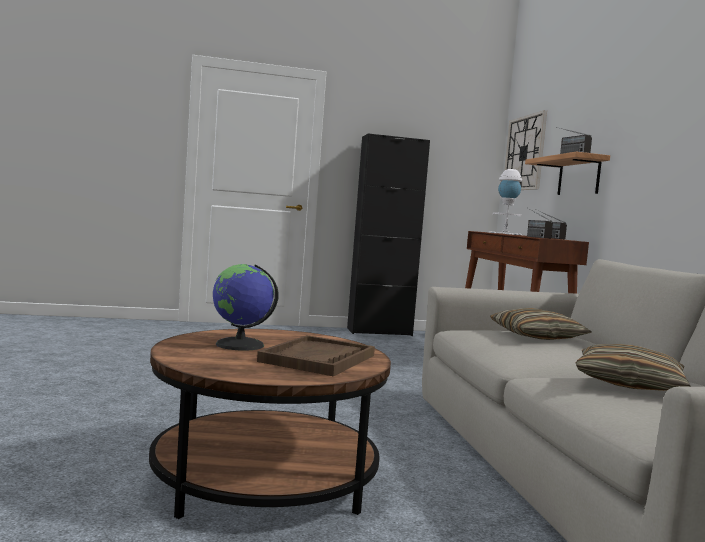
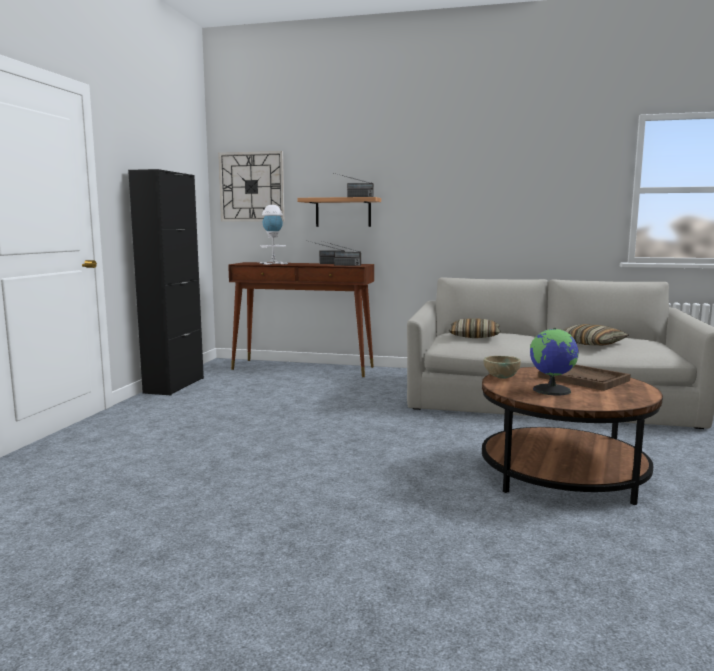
camera: 65 degrees left, 5 degrees up
(287, 333) = (501, 377): none -> beige bowl

